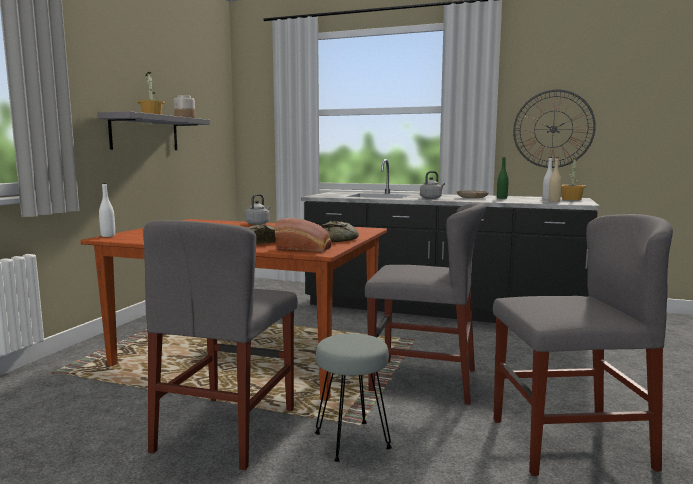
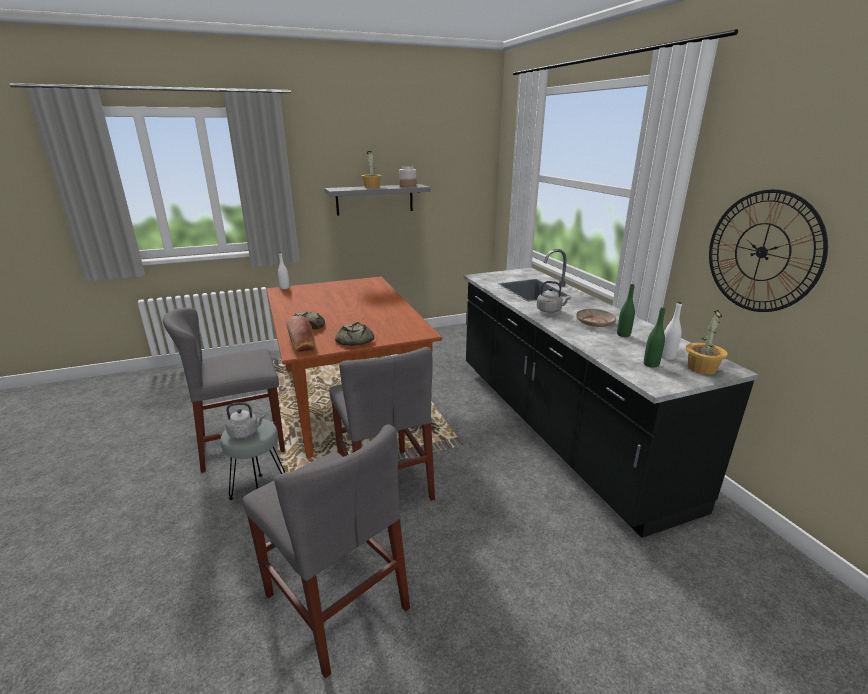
camera: 50 degrees right, 15 degrees up
(258, 223) = (390, 297): grey kettle -> grey kettle (245, 433)
(554, 201) = (651, 364): beige bottle -> green bottle

